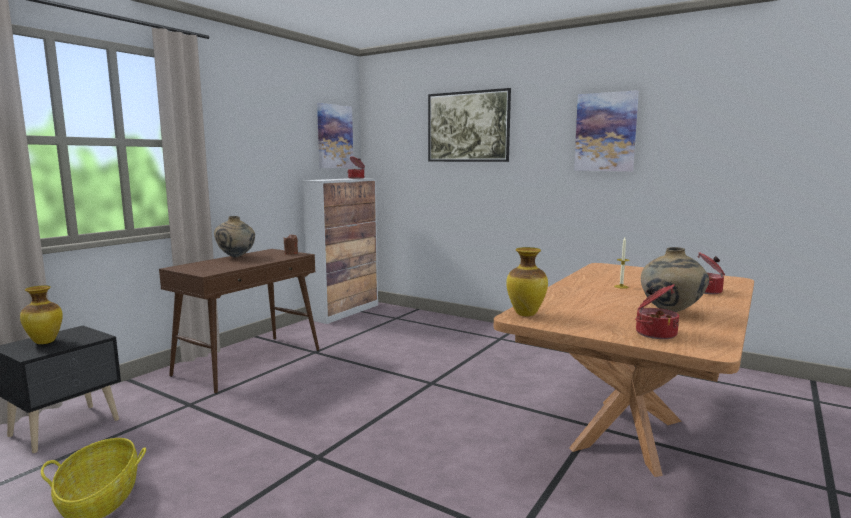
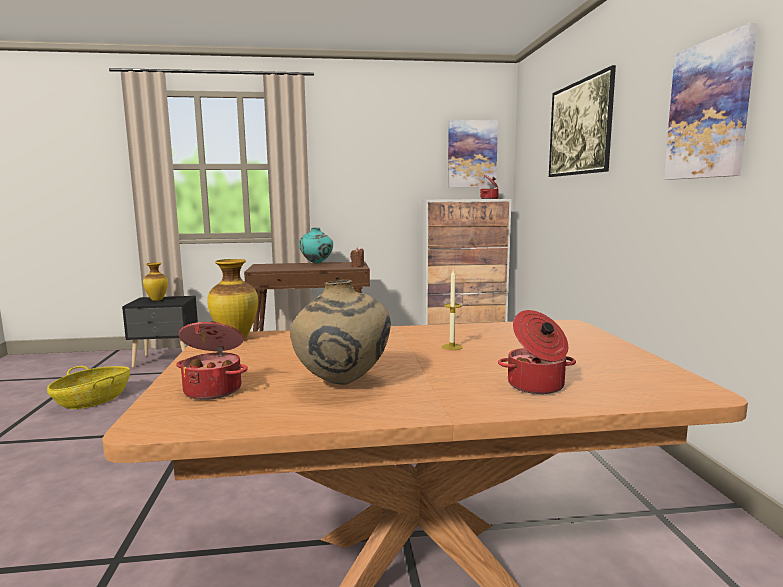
camera: 50 degrees right, 0 degrees up
(236, 257) = (317, 263): beige vase -> turquoise vase

